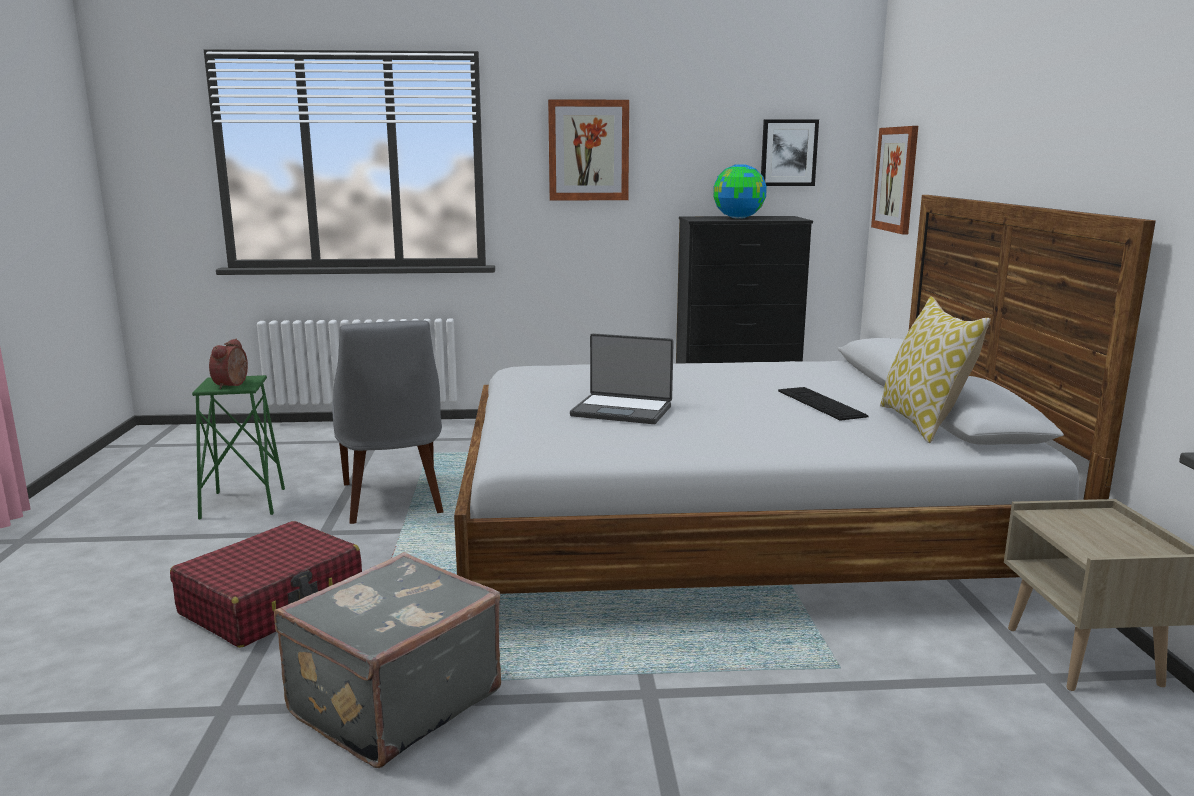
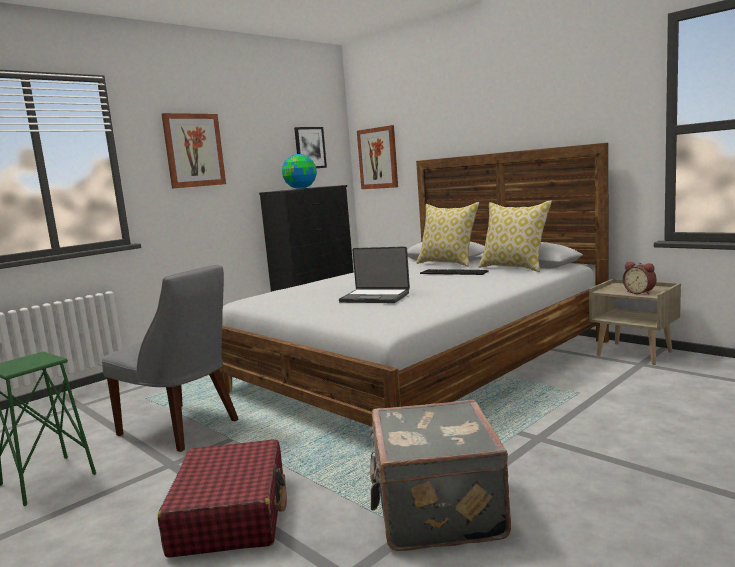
camera: 40 degrees left, 5 degrees down
(233, 385) = (34, 362): alarm clock -> alarm clock (640, 292)
(622, 411) = (375, 297): laptop -> laptop turned 45 degrees clockwise
(869, 385) = (448, 263): none -> pillow

